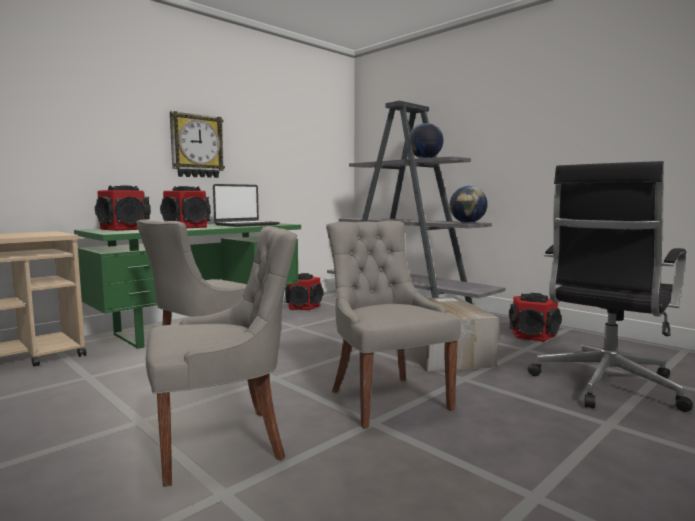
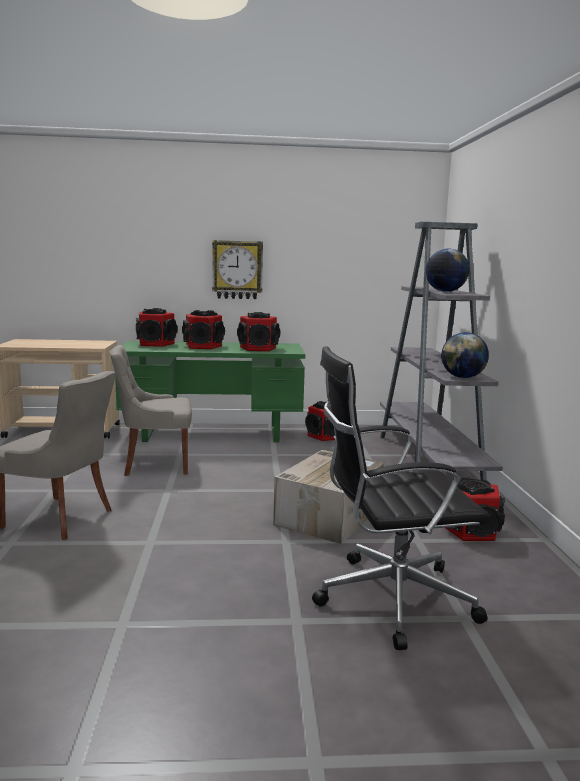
camera: 40 degrees right, 5 degrees up
(246, 225) = (258, 348): laptop -> speaker
(386, 399) = (195, 532): grey chair -> none

